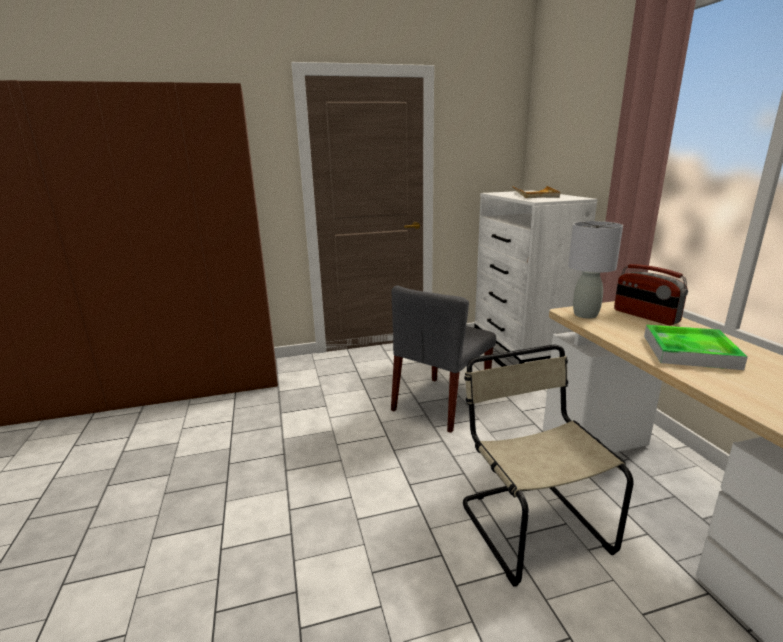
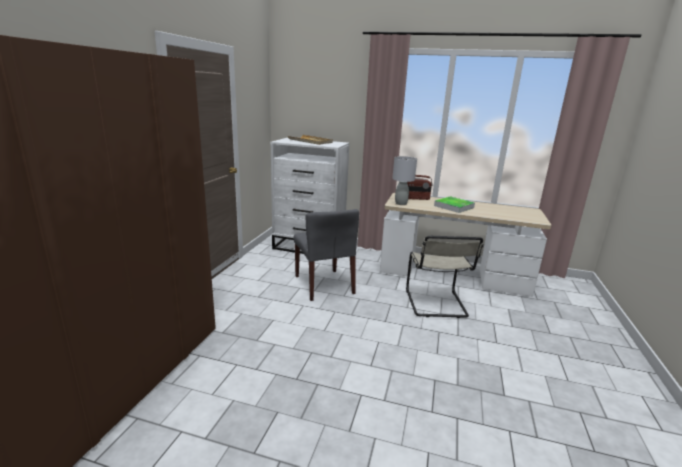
camera: 60 degrees left, 0 degrees up
(529, 523) = (436, 304): beige chair -> beige chair turned 105 degrees counterclockwise

